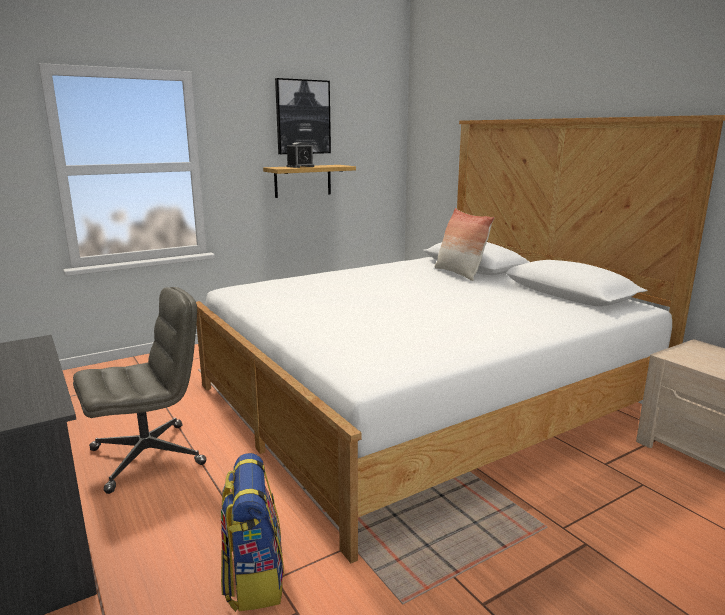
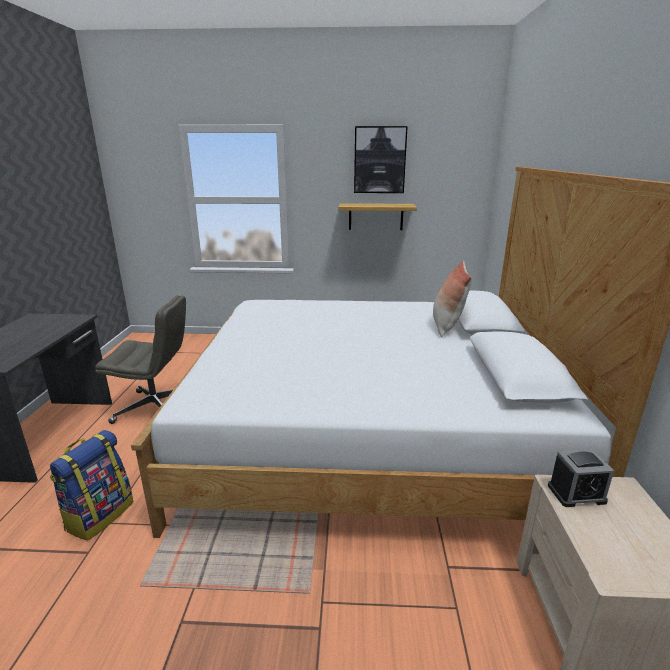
camera: 35 degrees right, 5 degrees up
(300, 166) = (367, 204): alarm clock -> alarm clock (576, 493)

